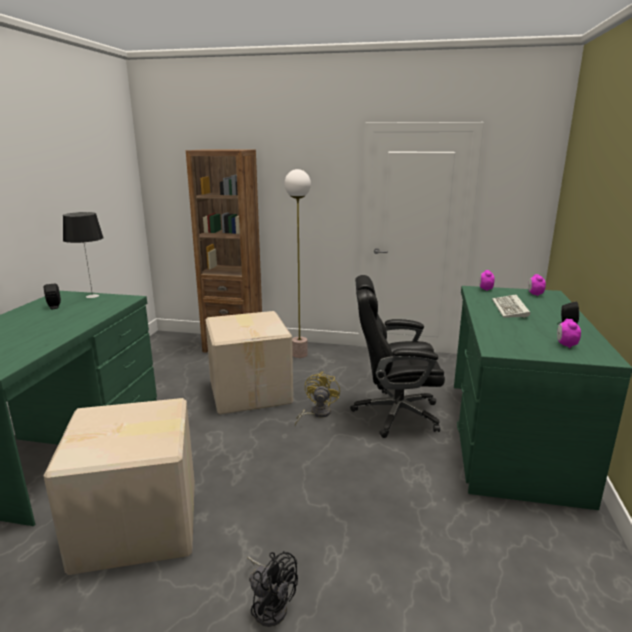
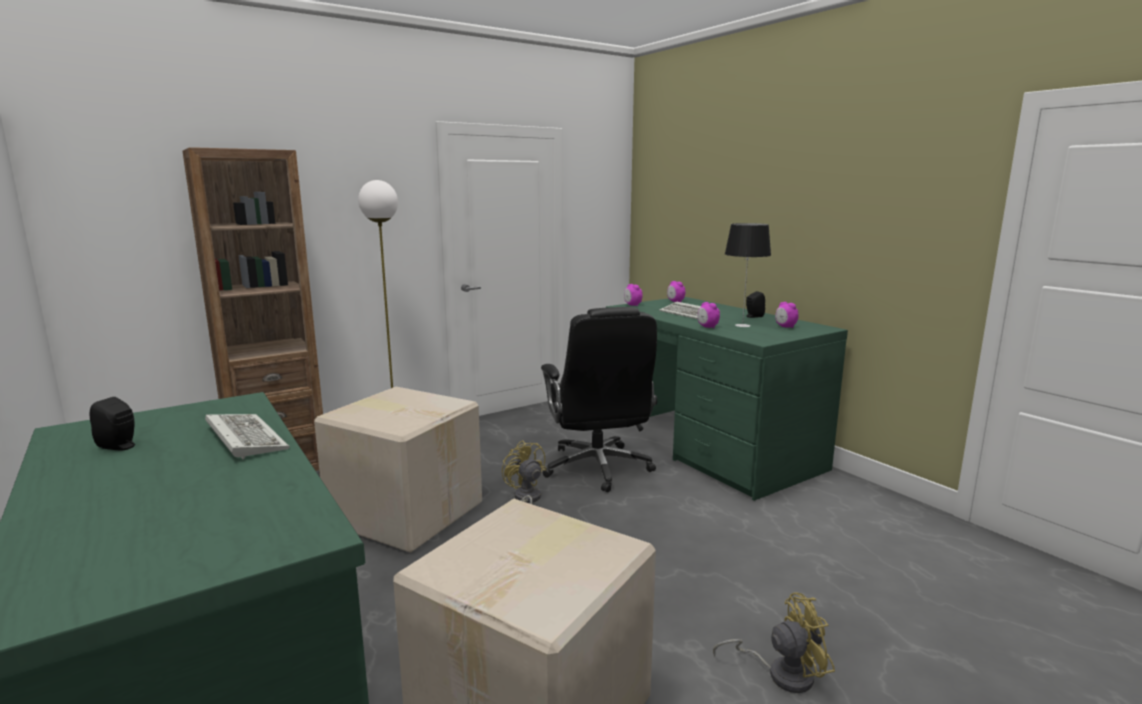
camera: 45 degrees left, 5 degrees down
(86, 317) = (243, 438): none -> keyboard
(92, 296) = (154, 415): table lamp -> table lamp (742, 325)
(270, 605) = (781, 673): black fan -> yellow fan
(394, 414) = (598, 468): black office chair -> black office chair turned 60 degrees counterclockwise
(488, 324) = (707, 327): none -> alarm clock

